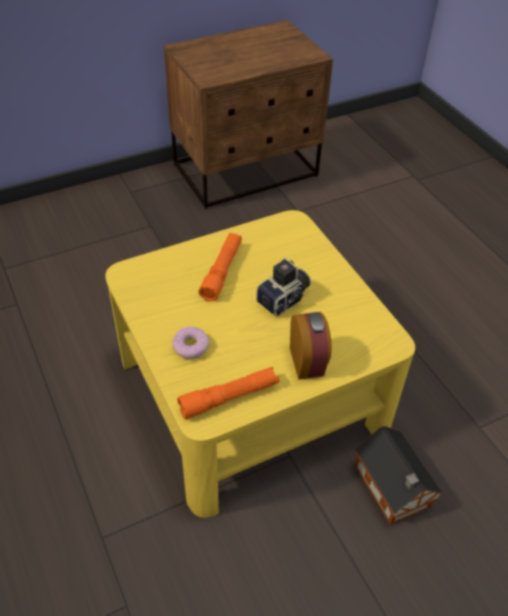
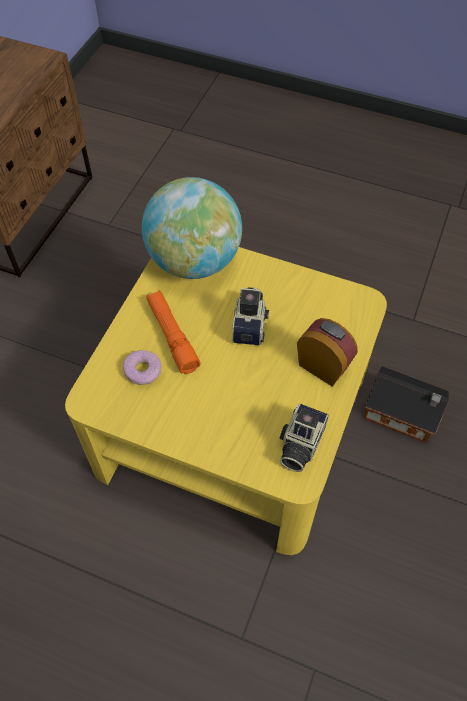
camera: 40 degrees left, 10 degrees up
(191, 346) = (222, 425): donut -> donut (143, 370)
(229, 397) = (299, 444): orange flashlight -> camera
(291, 236) = (194, 261): none -> globe

